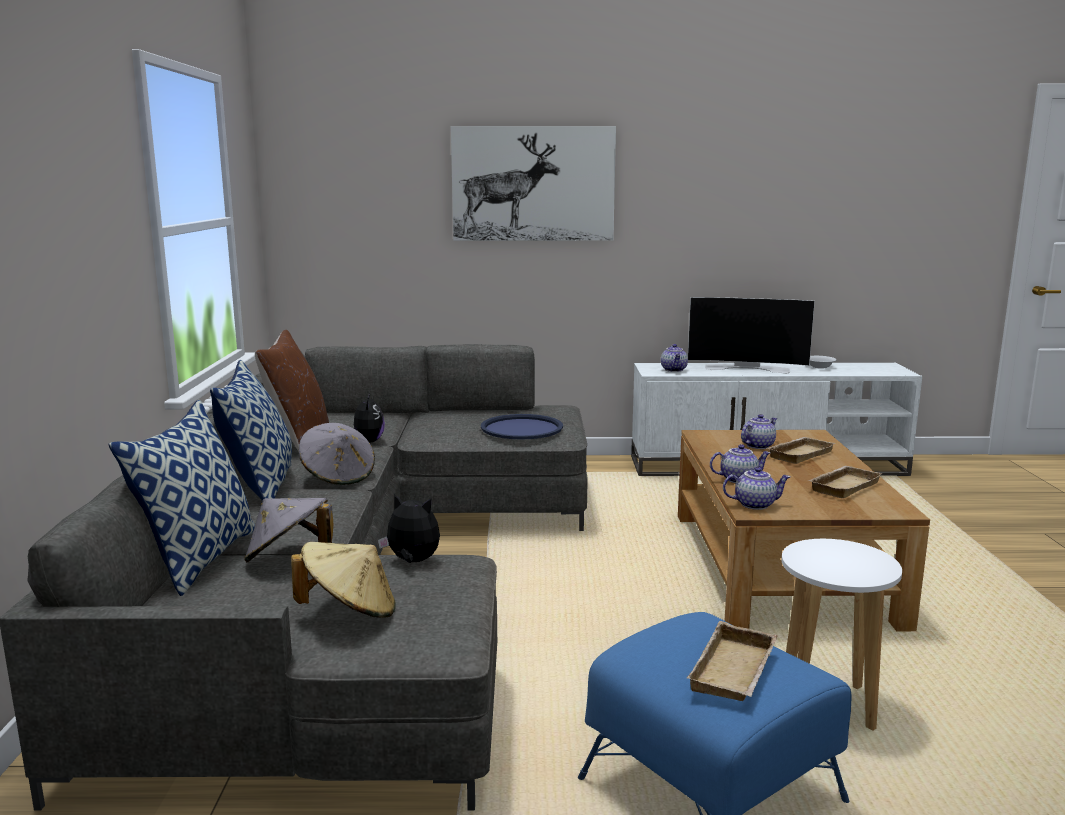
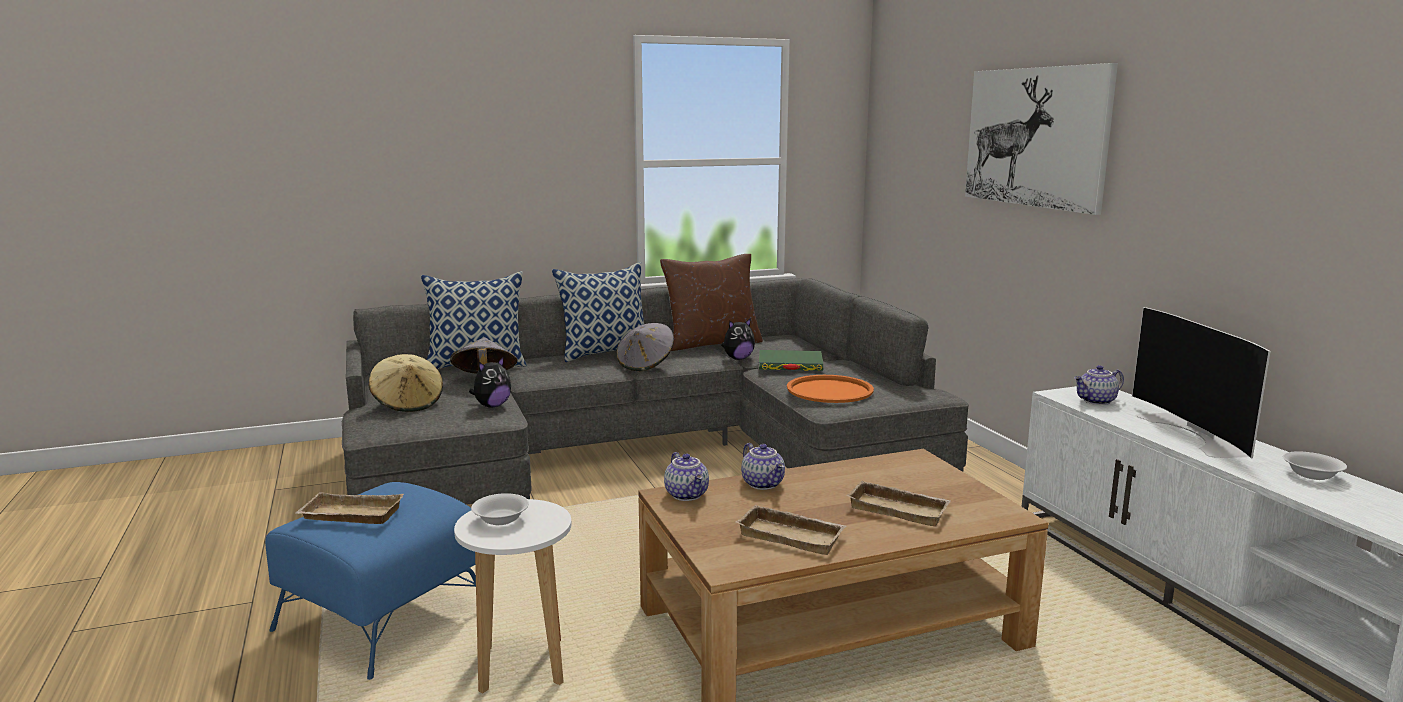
camera: 70 degrees right, 0 degrees up
(412, 561) = (492, 406): plush toy -> plush toy turned 45 degrees clockwise
(426, 427) = (790, 364): none -> green book
(521, 428) = (829, 390): blue tray -> orange tray
(757, 445) = (907, 486): teapot -> none
(834, 564) = (501, 519): none -> white bowl

